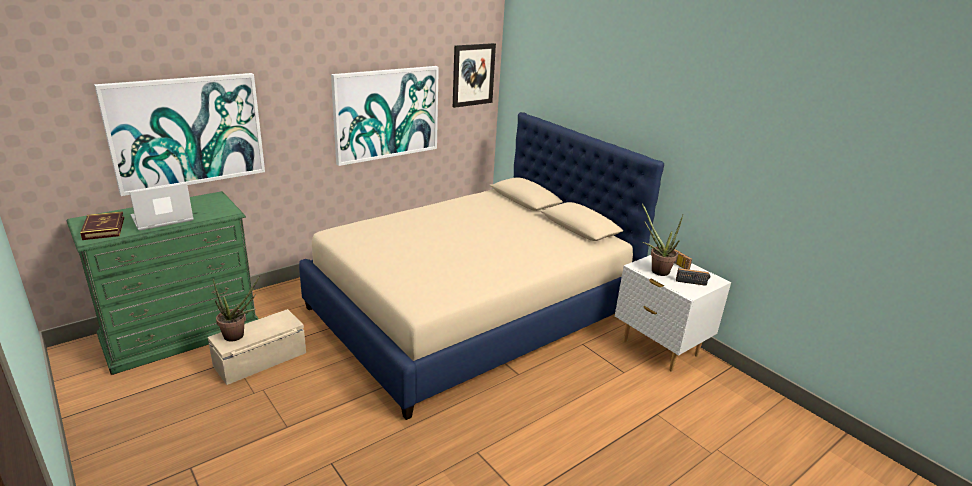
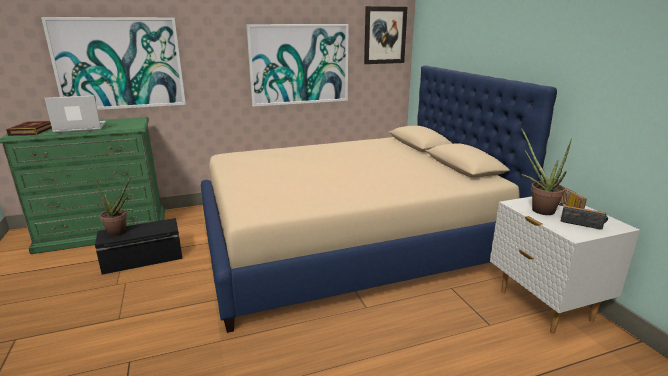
camera: 20 degrees right, 5 degrees down
(261, 360) = (143, 259): beige storage box -> black storage box

